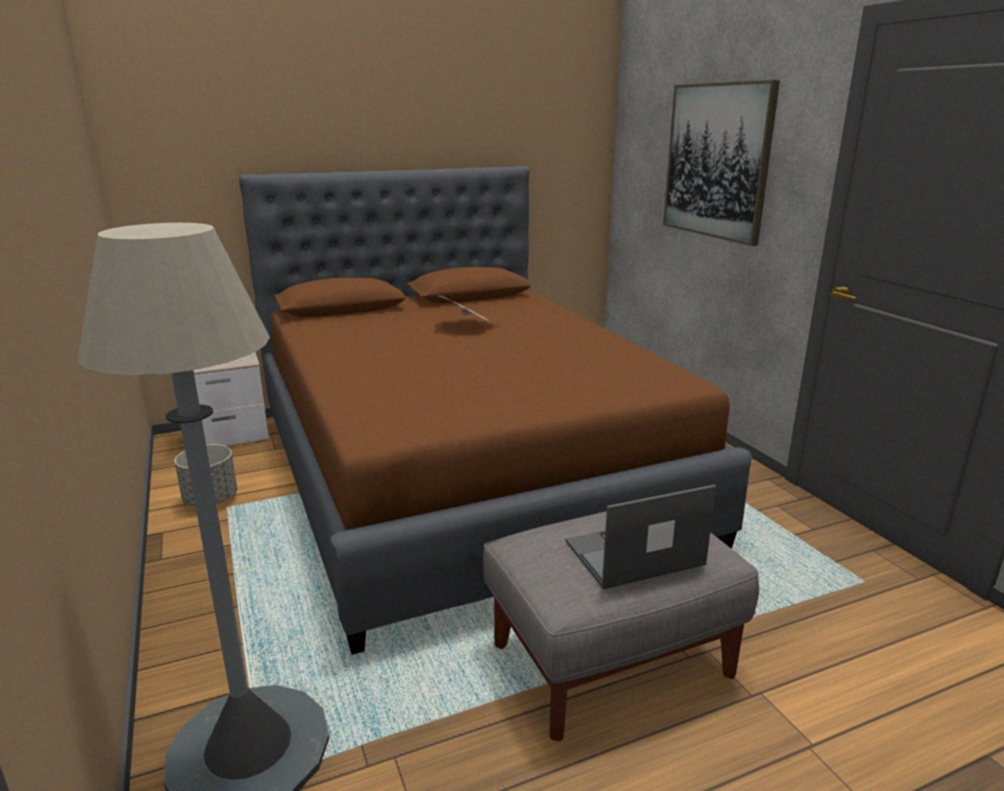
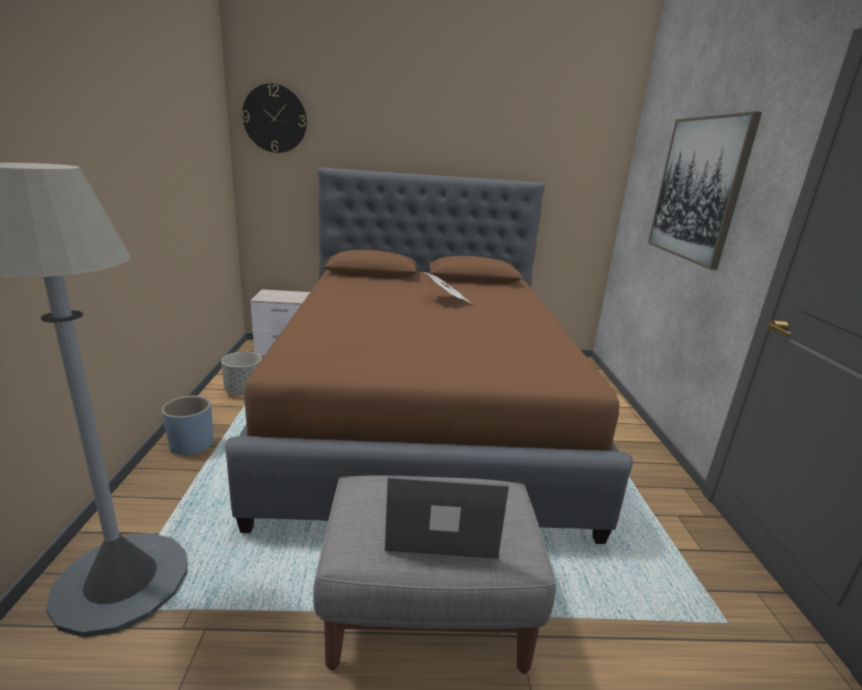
camera: 20 degrees right, 0 degrees up
(162, 112) = (275, 119): none -> wall clock
(198, 581) = (192, 445): none -> blue planter

